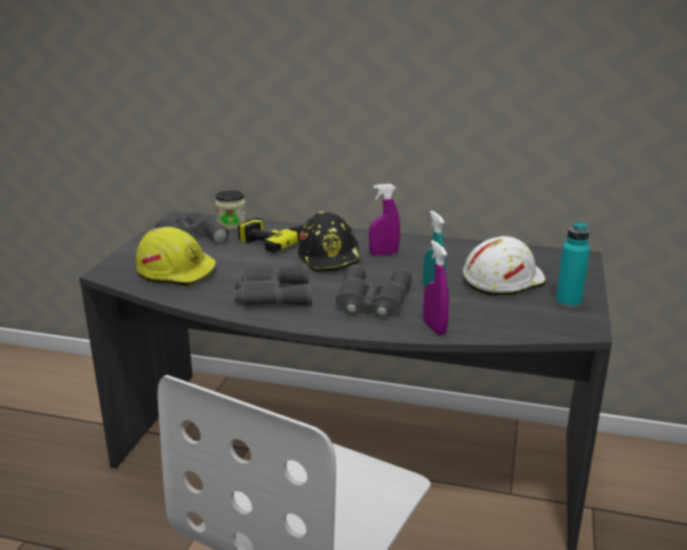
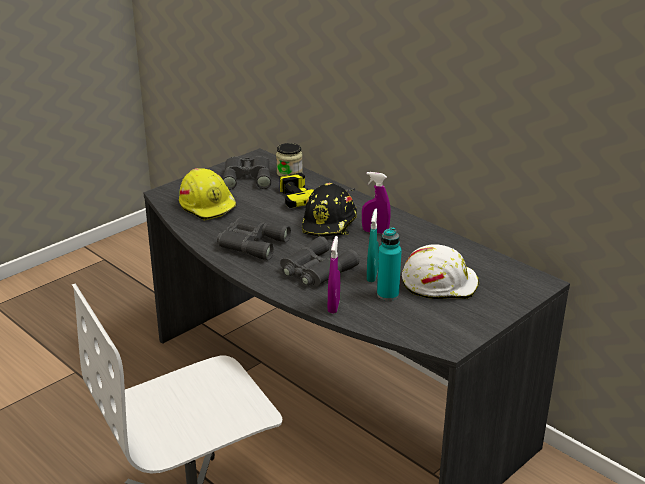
camera: 30 degrees right, 5 degrees up
(568, 302) = (468, 319): turquoise bottle -> turquoise bottle (387, 294)

